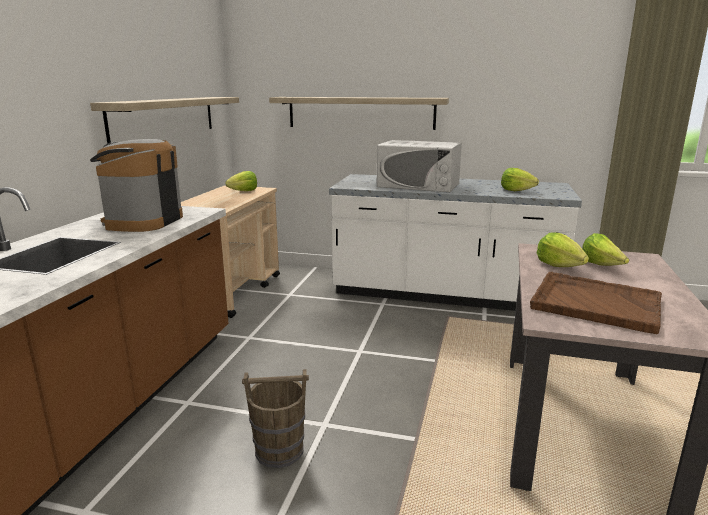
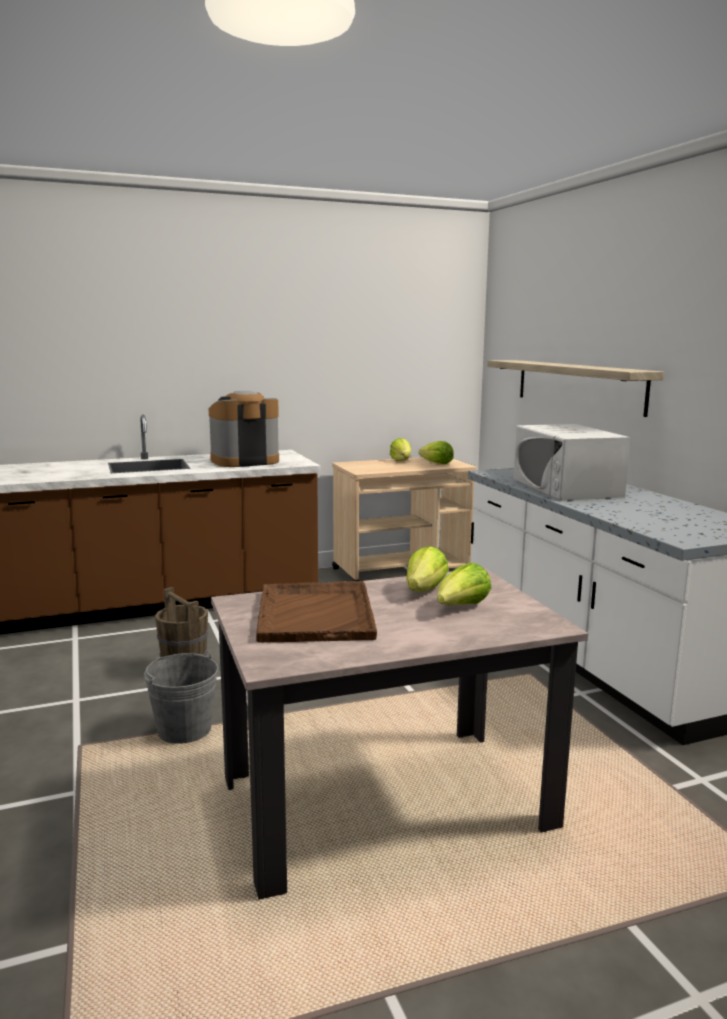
camera: 55 degrees right, 5 degrees down
(165, 117) = (358, 375): shelf -> none
(406, 487) = (184, 730): none -> grey bucket
(516, 190) = (654, 519): lettuce -> lettuce (401, 461)

